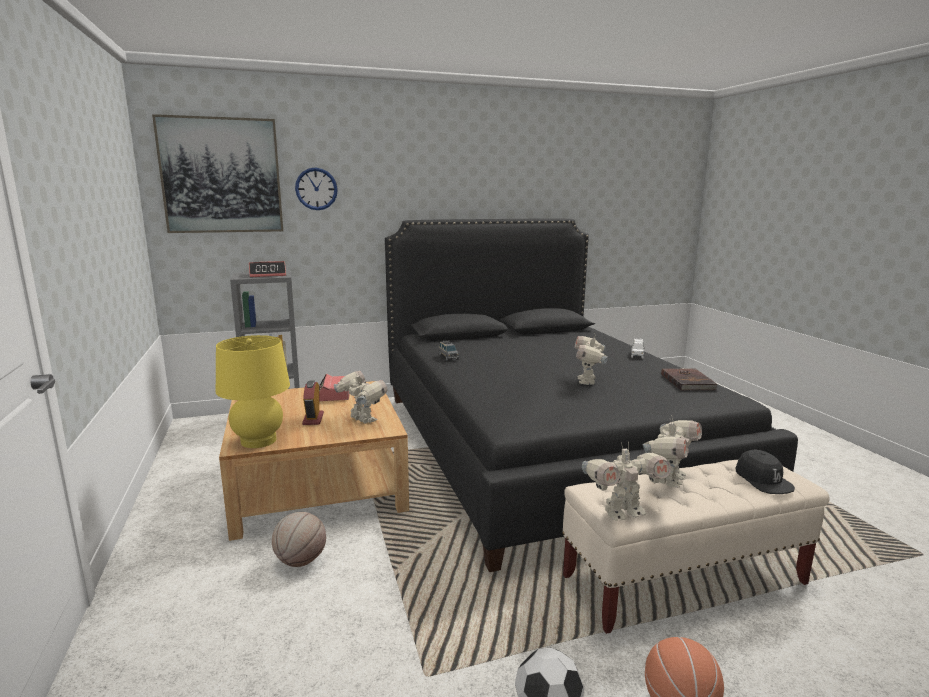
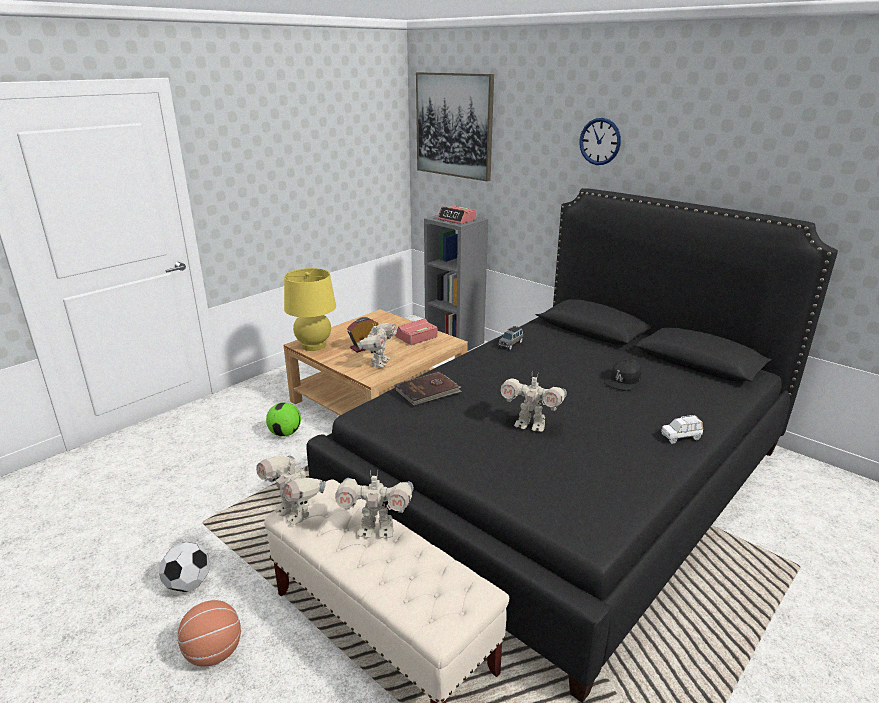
camera: 60 degrees right, 10 degrees up
(300, 561) = (285, 433): basketball -> football
(316, 189) = (519, 143): wall clock -> wall clock (600, 141)
(588, 381) = (530, 425): toy robot -> toy robot turned 135 degrees counterclockwise
(688, 381) = (617, 489): brown book -> brown book (428, 391)
(763, 480) = (422, 595): black cap -> black cap (623, 380)

